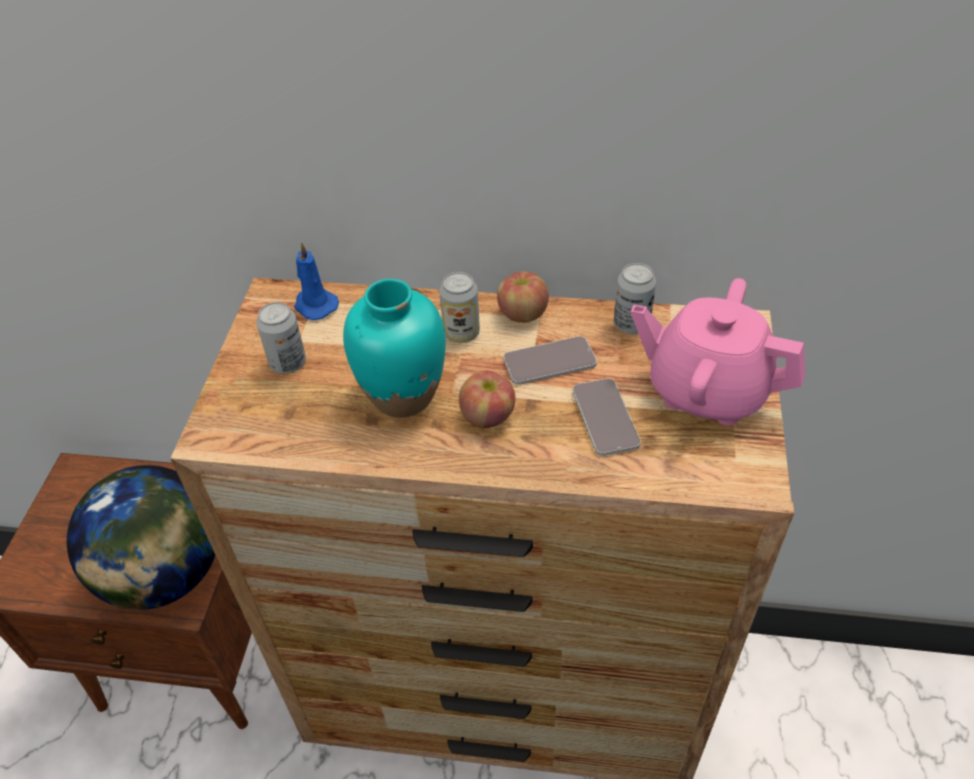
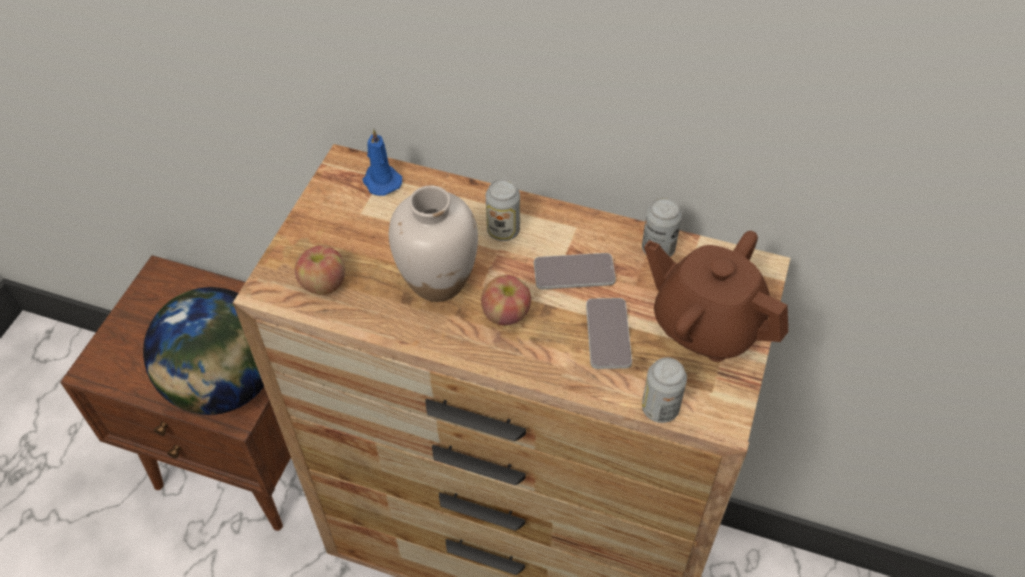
camera: 10 degrees right, 5 degrees up
(288, 363) = (346, 233): can -> can (660, 408)
(403, 395) = (438, 281): turquoise vase -> white vase
(522, 314) = (562, 221): apple -> apple (323, 284)
(706, 390) = (706, 325): pink teapot -> brown teapot

